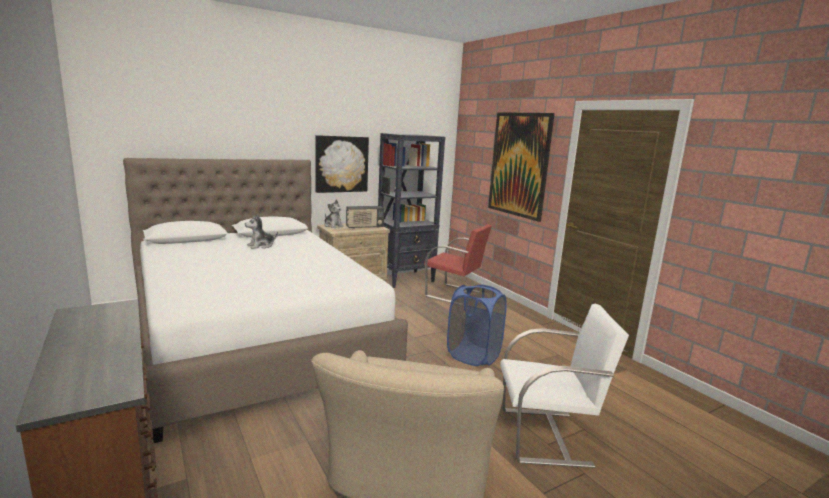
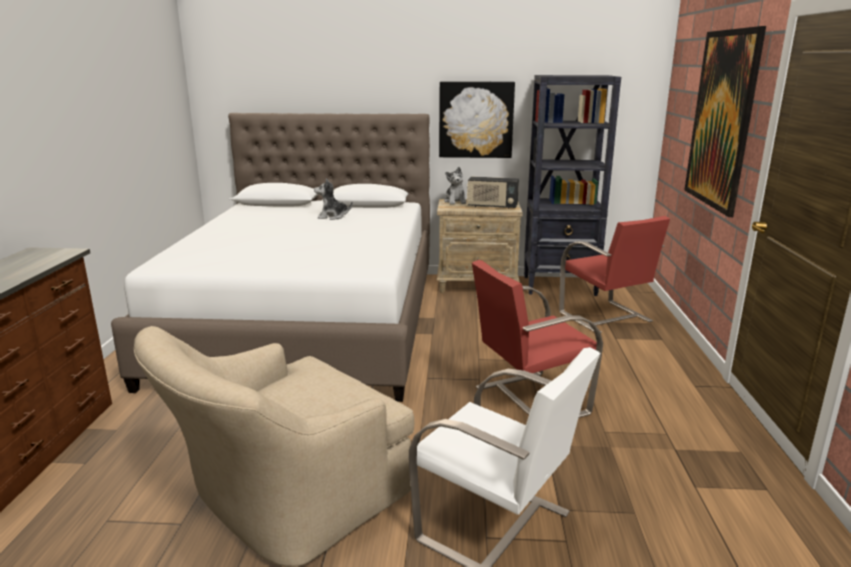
camera: 35 degrees right, 5 degrees up
(473, 355) = (529, 400): blue laundry basket -> red chair

